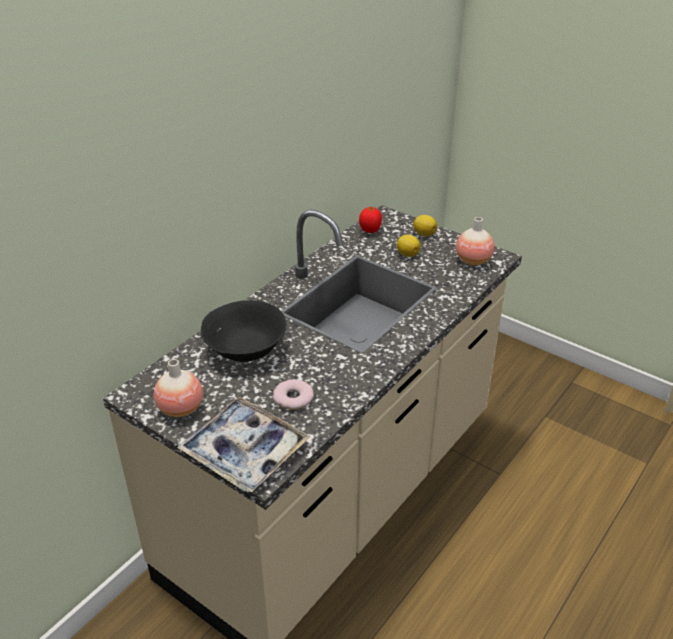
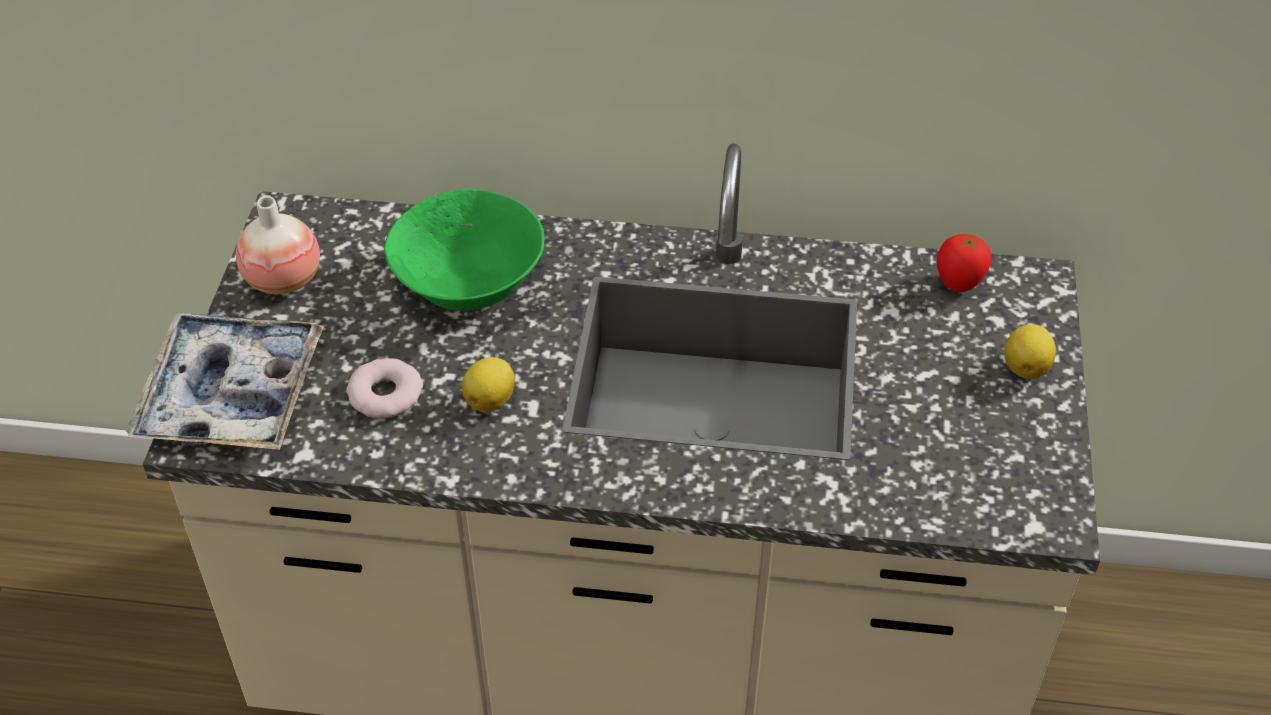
camera: 60 degrees right, 10 degrees up
(246, 348) = (471, 282): black bowl -> green bowl
(407, 254) = (927, 370): lemon -> lemon (491, 400)
(473, 260) = (999, 482): vase -> none

